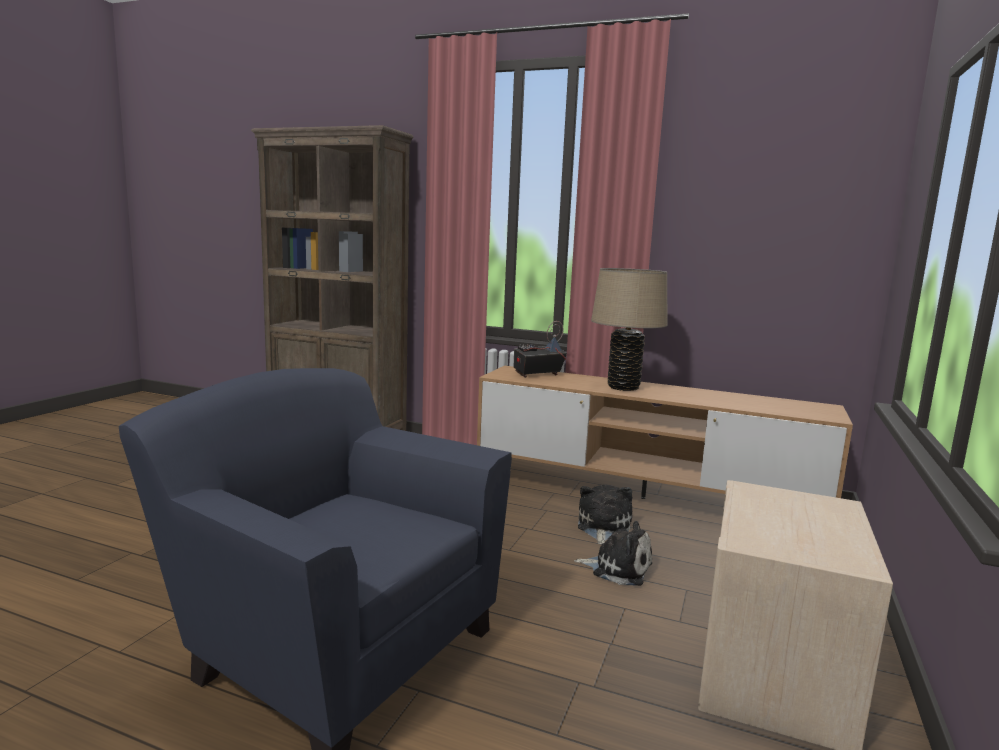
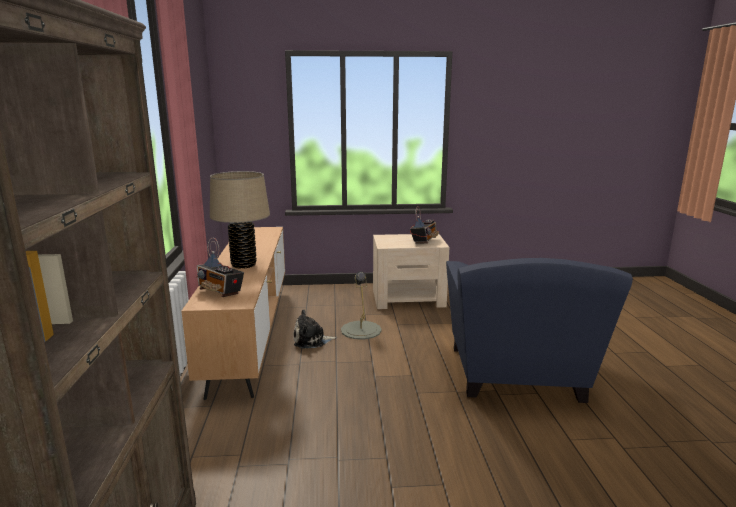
camera: 115 degrees left, 5 degrees up
(618, 568) = (361, 330): plush toy -> grey table lamp
(788, 536) = (424, 241): none -> radio

